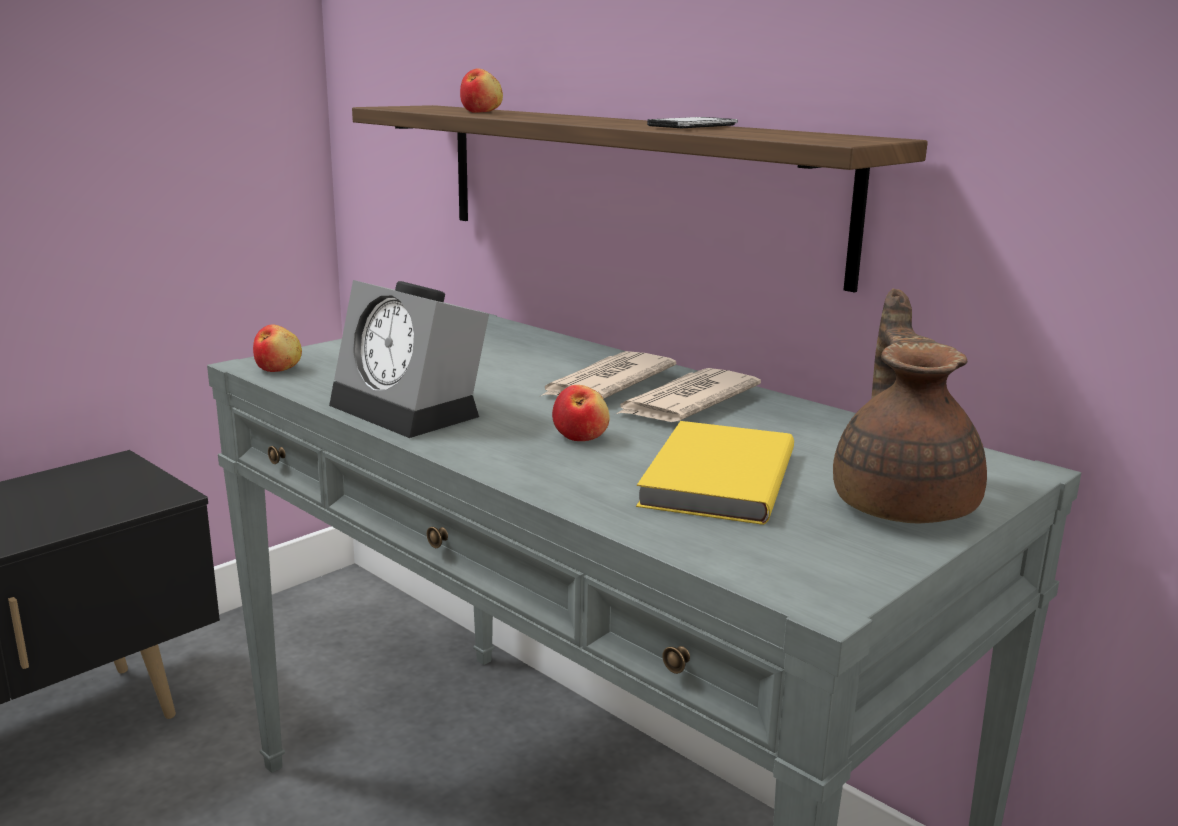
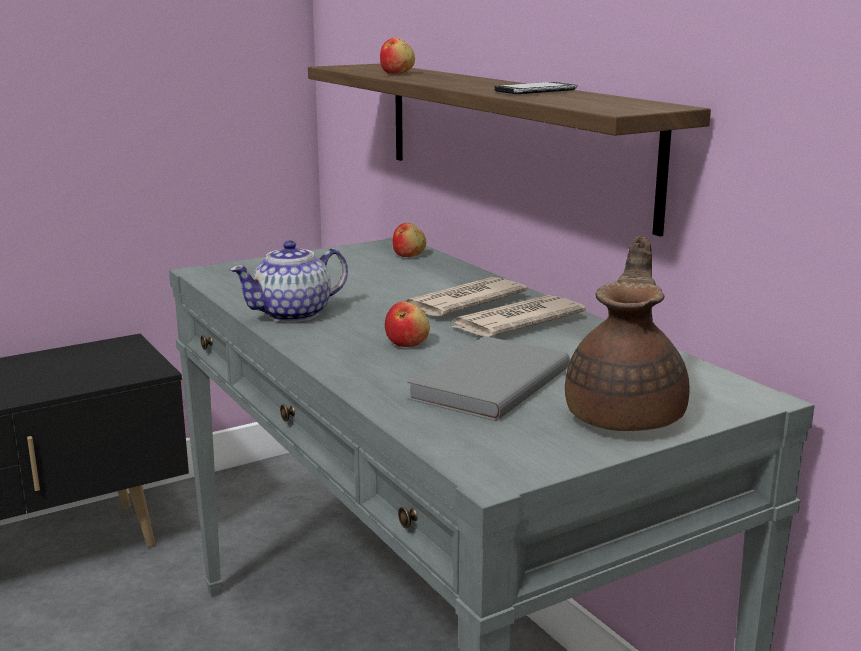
camera: 15 degrees right, 0 degrees up
(278, 369) = (217, 276): apple -> apple (409, 255)
(412, 410) = (294, 314): alarm clock -> teapot
(713, 478) = (486, 383): yellow book -> grey book

